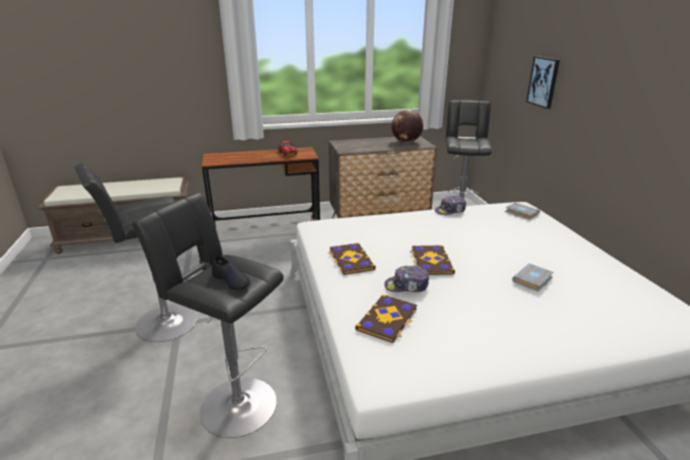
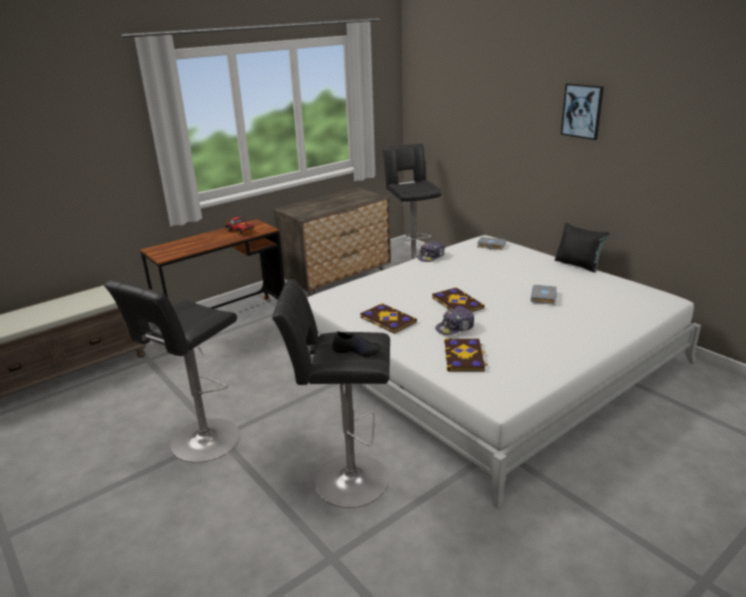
camera: 25 degrees left, 0 degrees up
(406, 142) = (354, 196): globe -> none
(543, 82) = (478, 121): picture -> picture (582, 111)
(606, 255) = (578, 265): none -> black pillow

